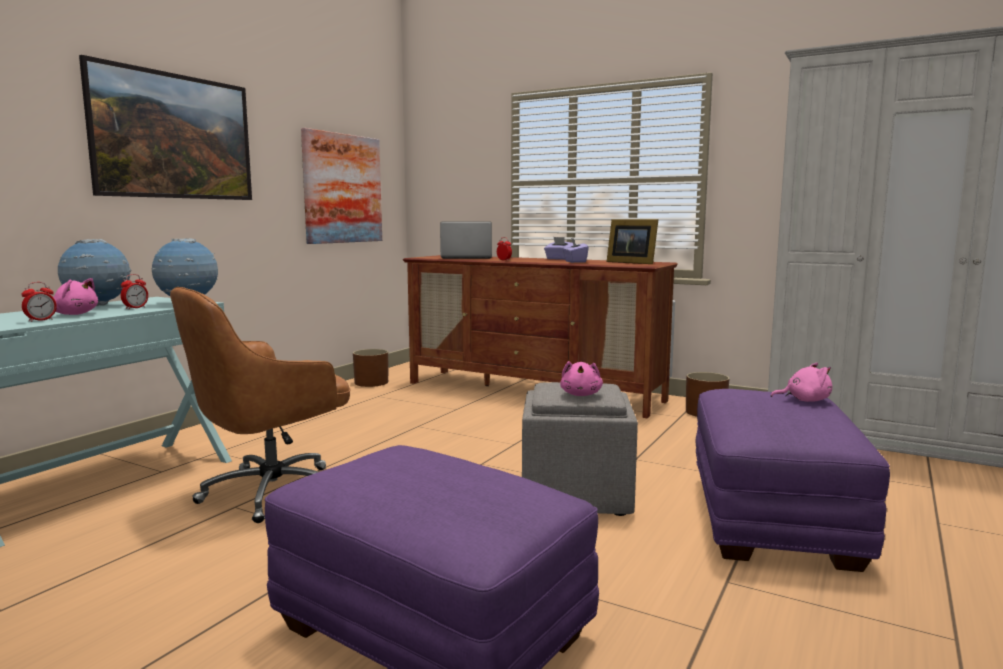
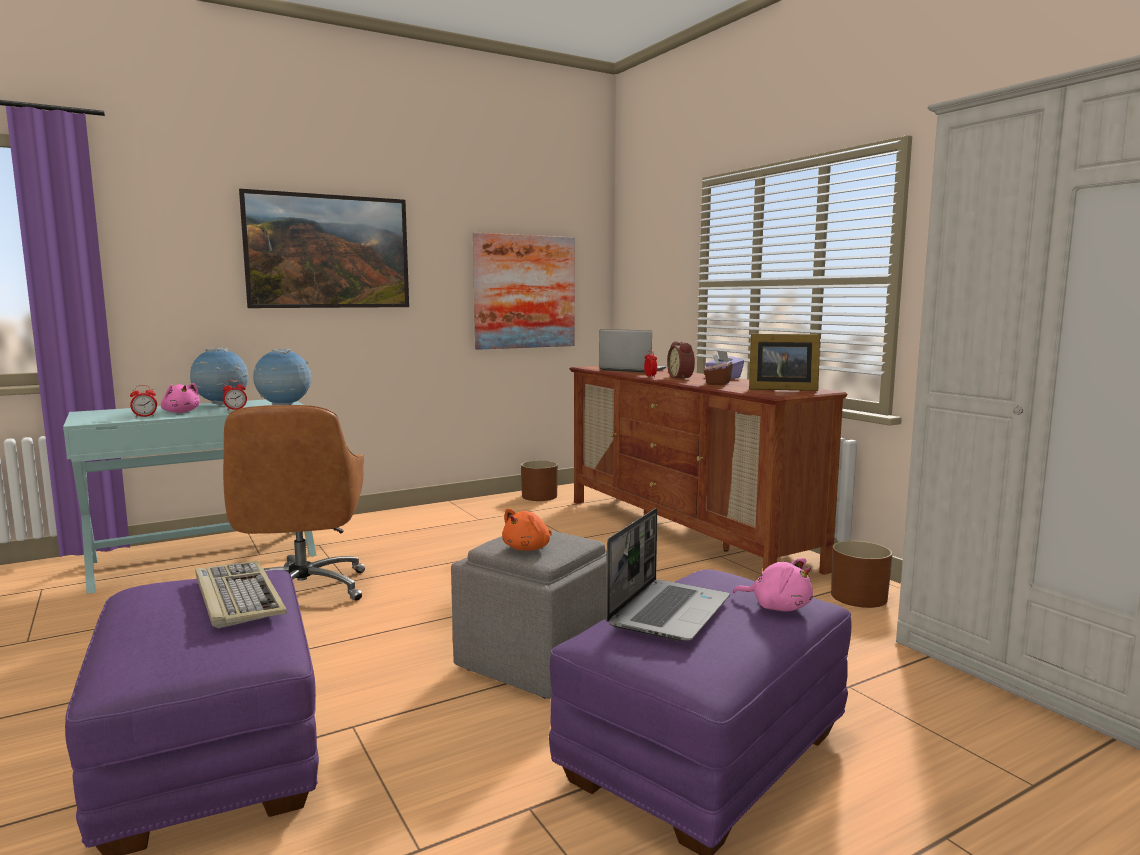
camera: 30 degrees right, 0 degrees up
(271, 491) = (301, 590): brown office chair -> brown office chair turned 90 degrees counterclockwise
(434, 466) = (236, 597): none -> keyboard
(531, 260) = (682, 378): none -> alarm clock
(574, 262) = (717, 383): purple tissue box -> brown tissue box
(581, 394) = (528, 548): pink plush toy -> orange plush toy
(631, 262) = (780, 389): picture frame -> picture frame turned 60 degrees counterclockwise
(760, 412) = (668, 611): none -> laptop

